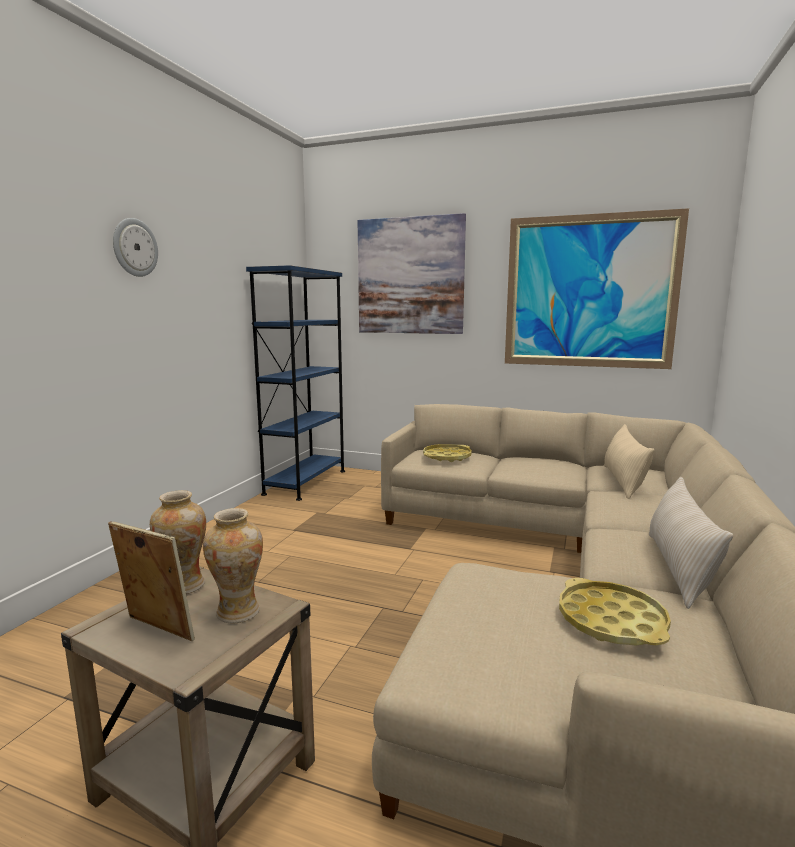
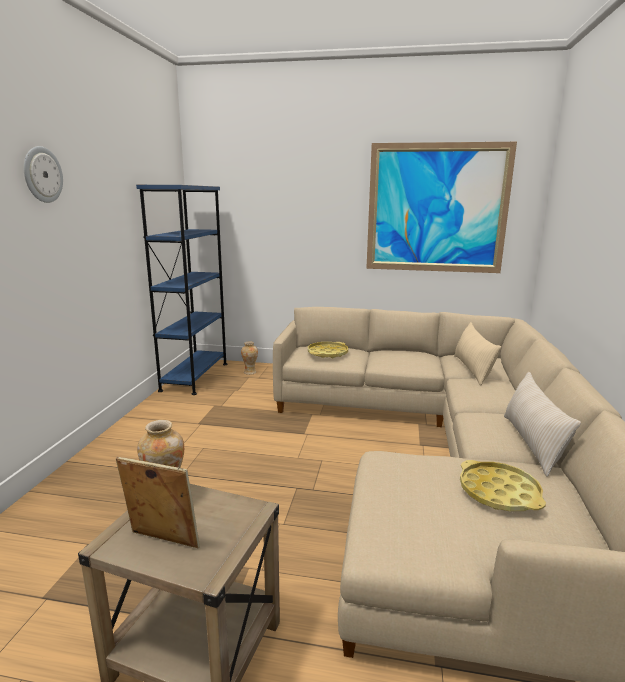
camera: 10 degrees left, 5 degrees up
(238, 612) = (224, 518): vase -> vase (250, 372)
(410, 276) = (282, 191): picture -> none

